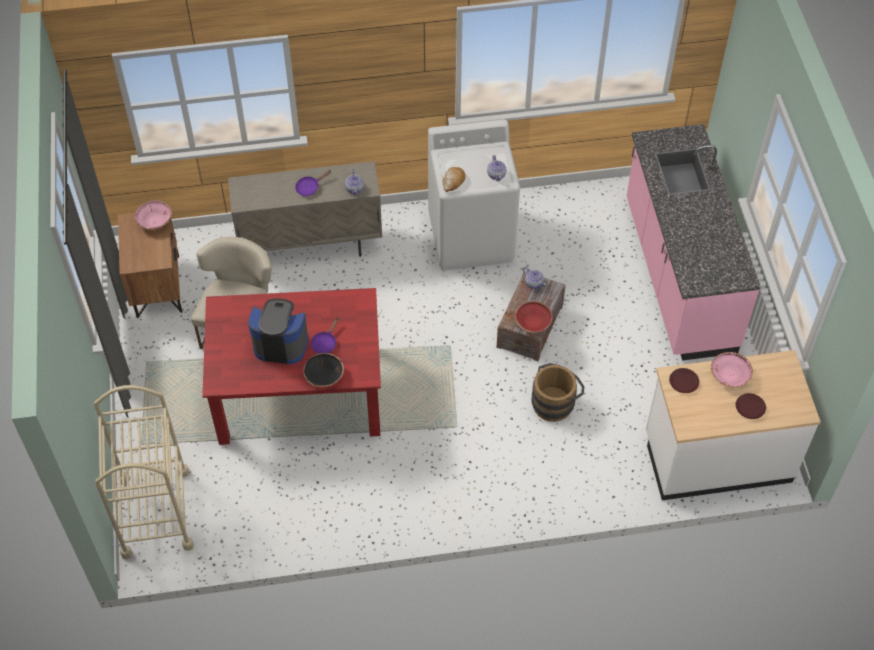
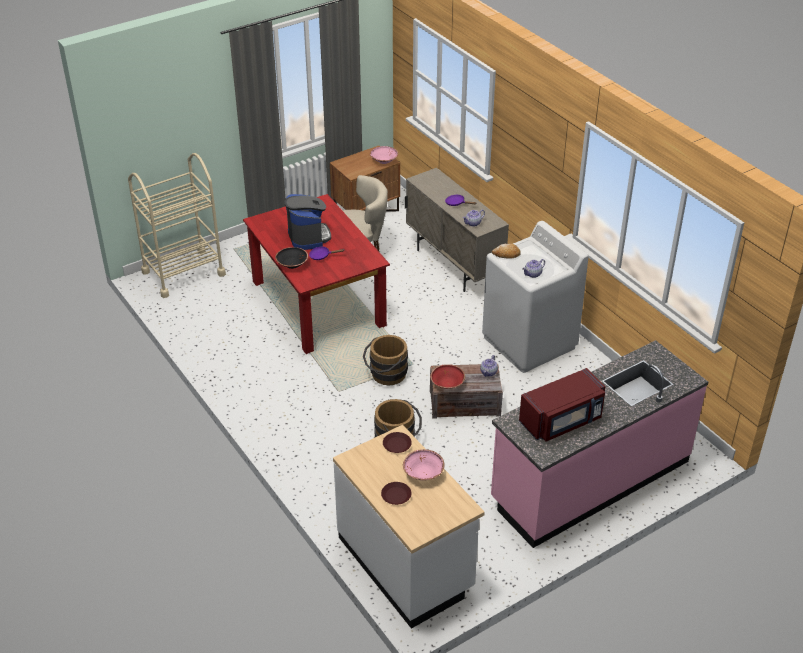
camera: 65 degrees right, 15 degrees down
(454, 376) = (386, 375): none -> brown bucket
(707, 246) = (562, 421): none -> red microwave

